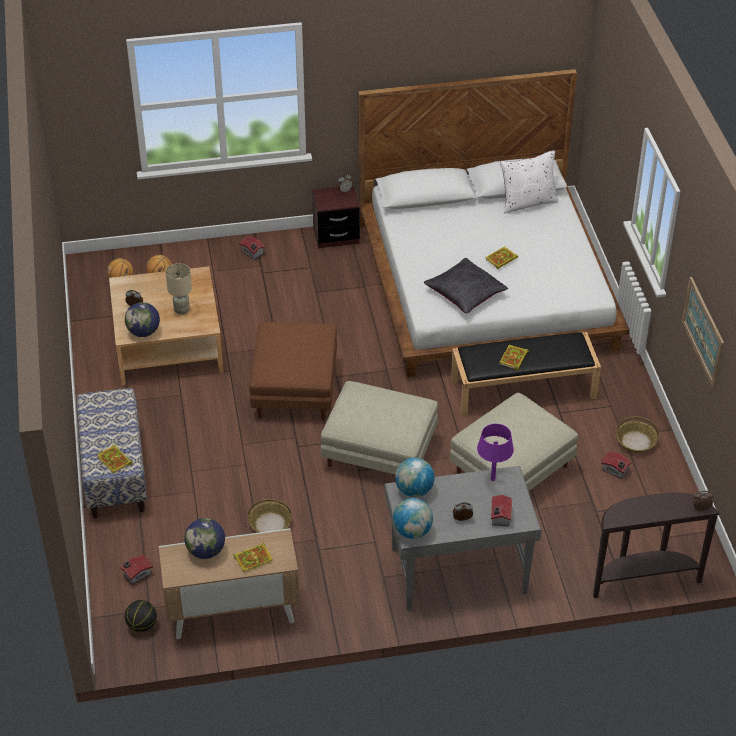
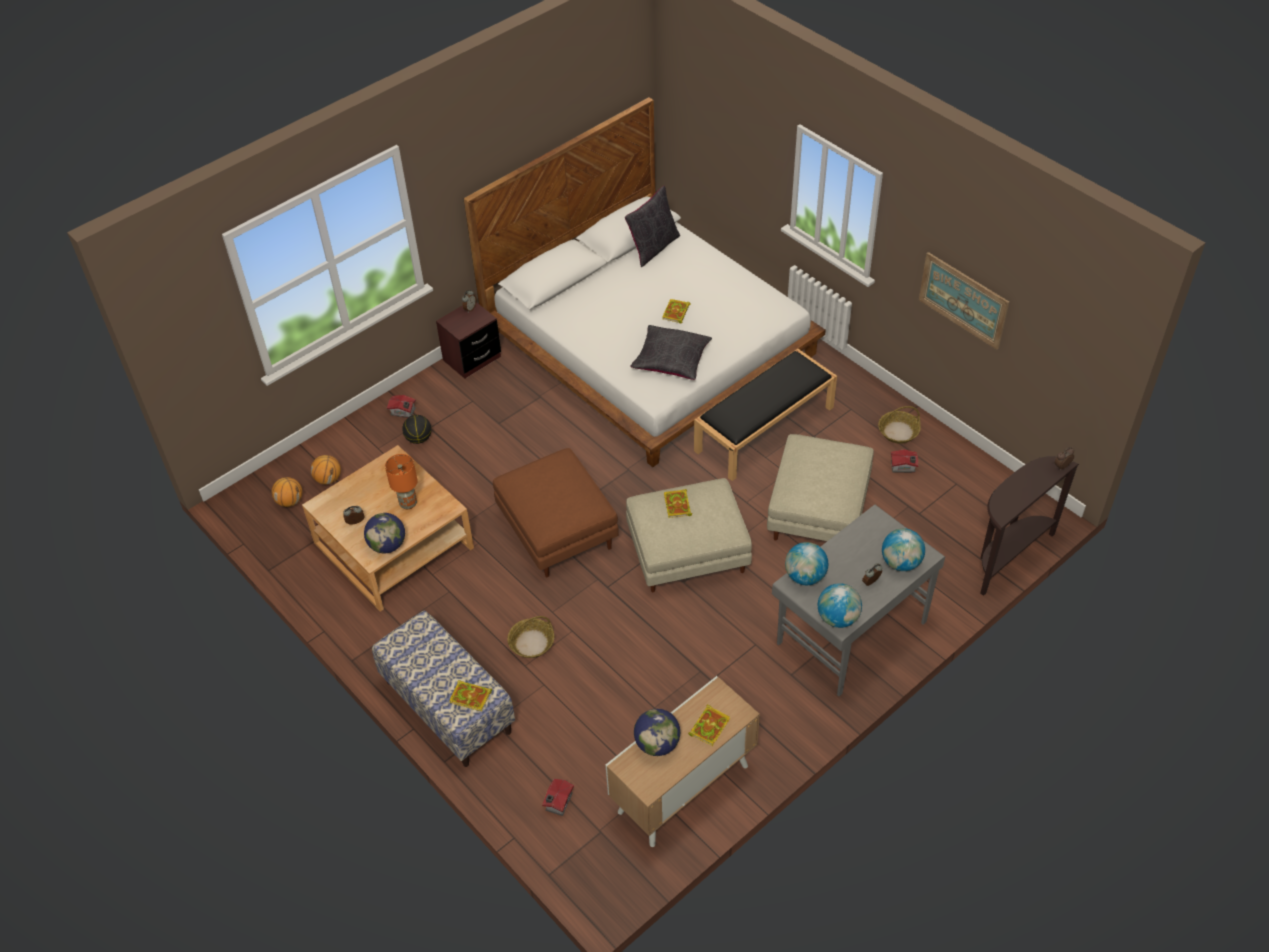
camera: 30 degrees left, 5 degrees up
(141, 625) = (606, 853): basketball -> basketball (418, 439)
(182, 310) = (408, 503): beige table lamp -> orange table lamp
(270, 523) = (645, 678): basket -> basket (531, 642)
(493, 479) = (864, 529): purple table lamp -> none
(499, 517) = (901, 563): toy house -> globe
(513, 359) = (760, 404): book -> book (678, 505)
(527, 202) = (653, 247): white pillow -> black pillow

